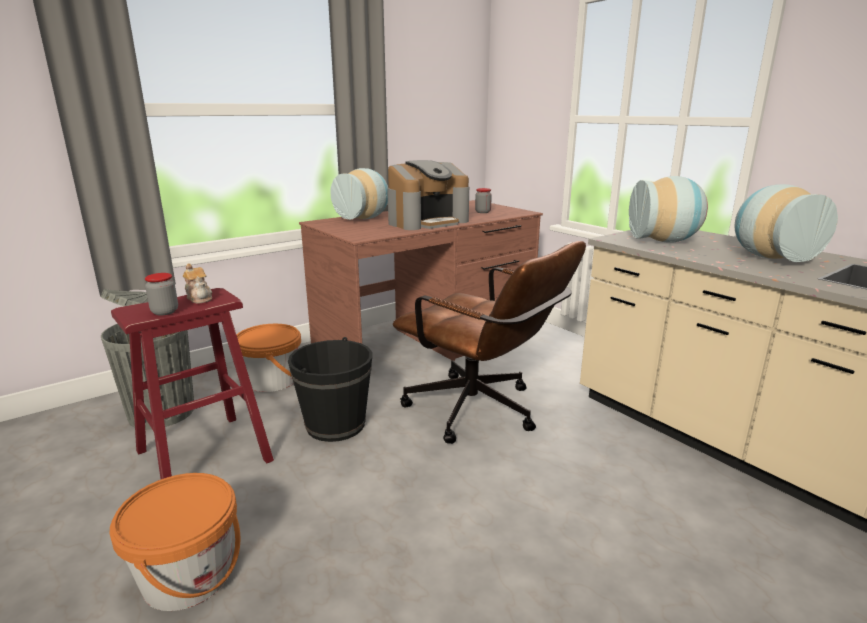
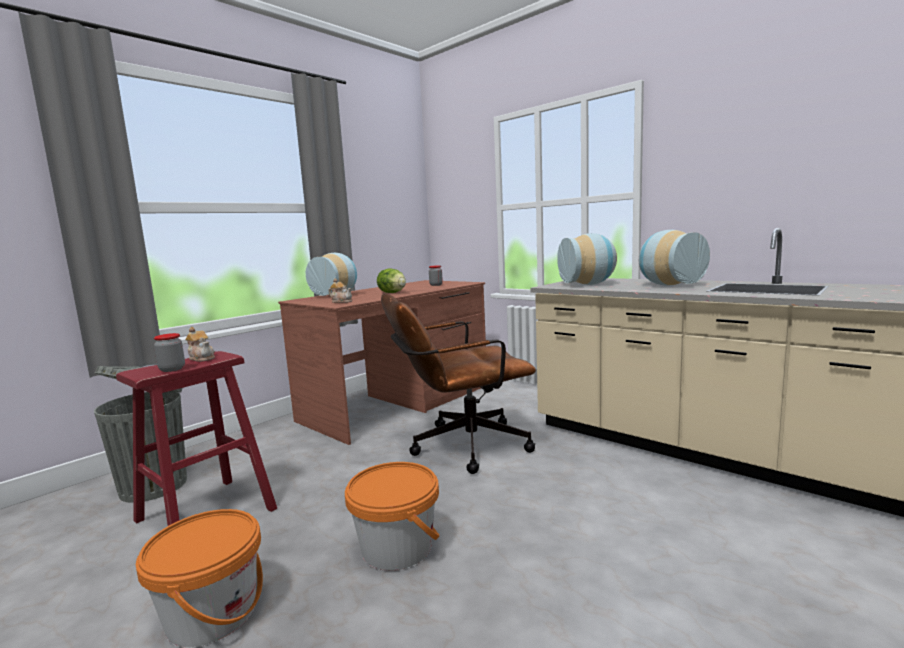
camera: 10 degrees left, 10 degrees down
(272, 380) = (261, 447): orange bucket -> orange bucket (397, 547)
(335, 425) = (330, 473): black bucket -> none
(365, 231) = (341, 301): none -> teapot
(427, 222) = (392, 293): coffee machine -> lettuce
(482, 413) = (460, 447): brown office chair -> brown office chair turned 135 degrees clockwise

